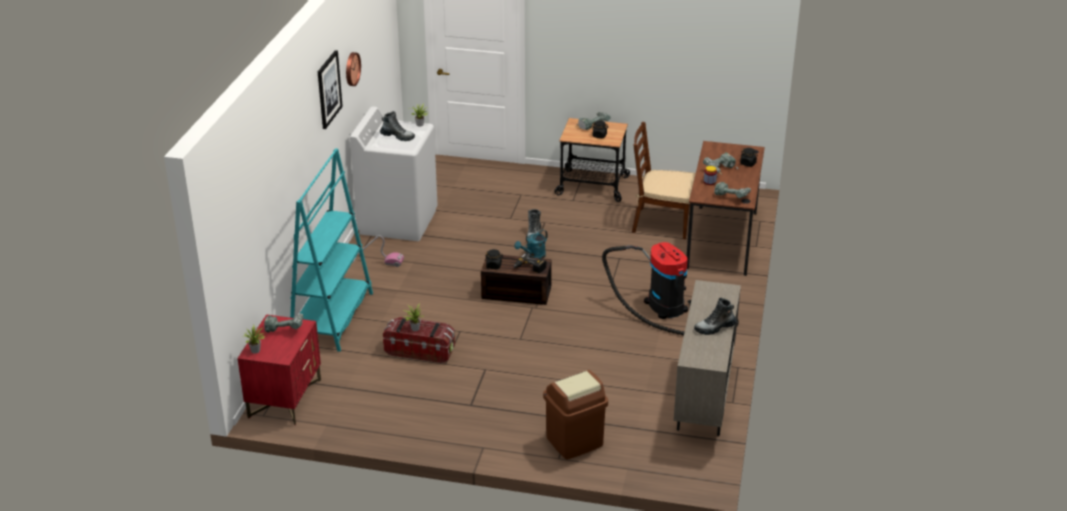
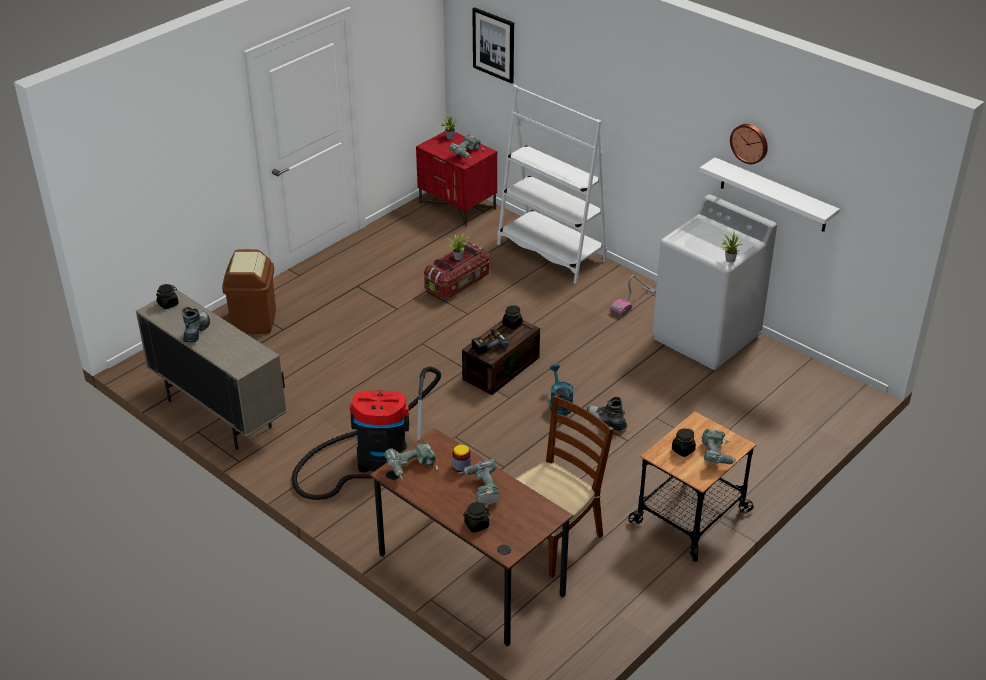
camera: 120 degrees right, 5 degrees up
(328, 89) = (685, 107): picture -> picture (494, 45)
(332, 319) = (551, 252): turquoise bookcase -> white bookcase
(363, 91) = (773, 195): none -> white shelf
(397, 136) = (709, 238): boot -> none
(700, 359) = (168, 304): none -> black jar

